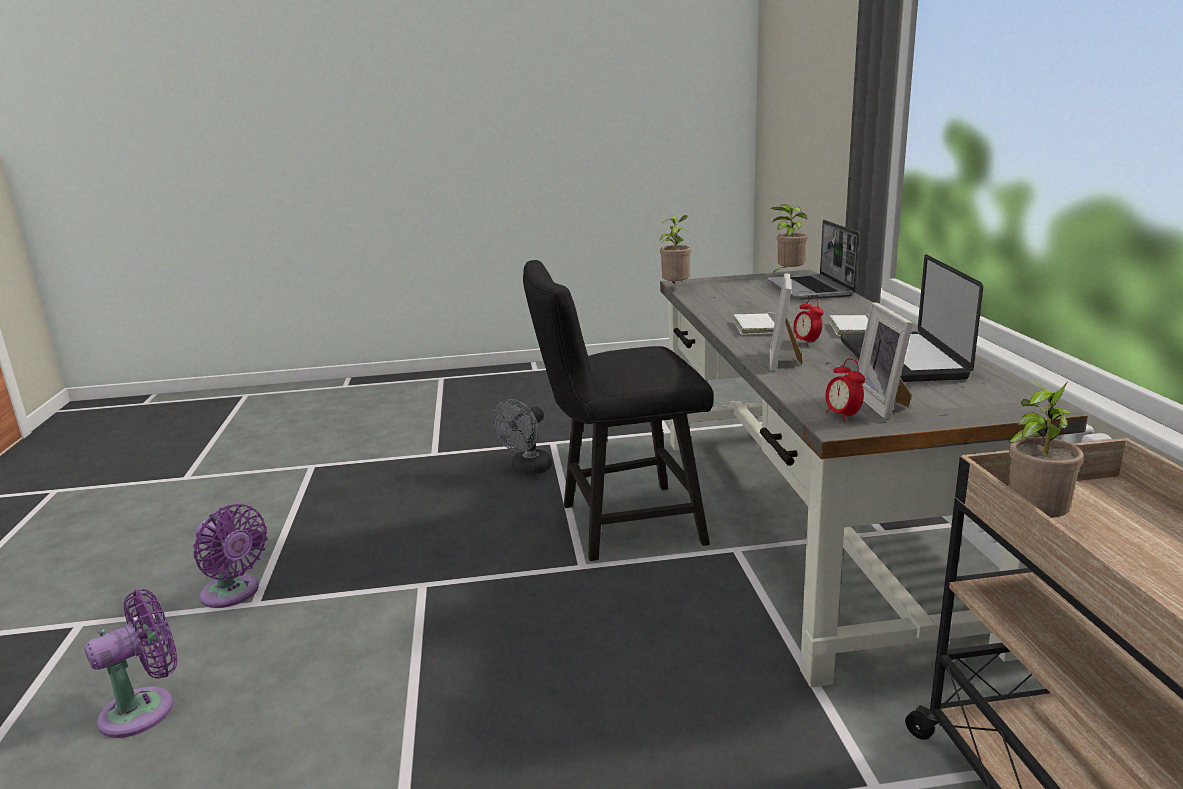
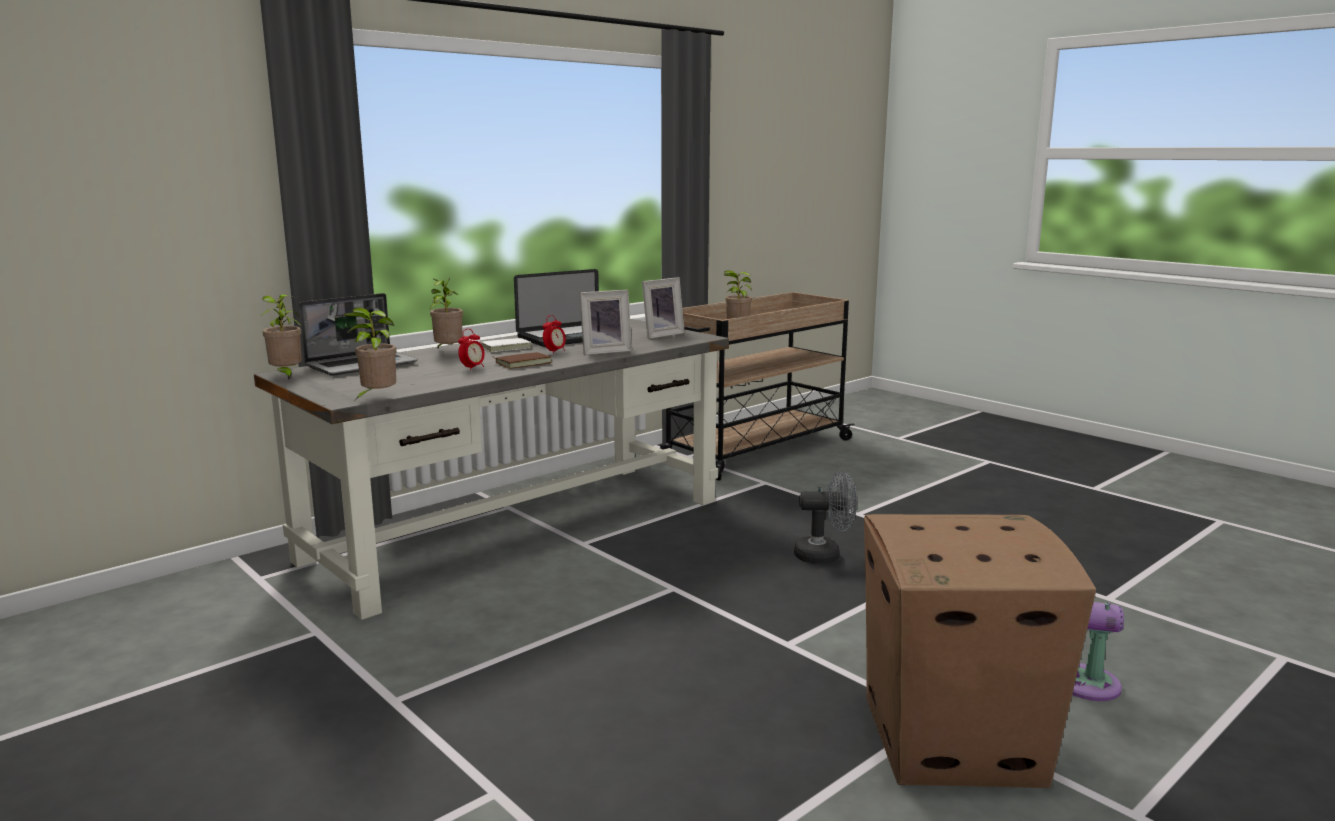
camera: 125 degrees left, 5 degrees down
(233, 594) = (949, 741): purple fan -> cardboard box
(527, 470) = (500, 685): grey fan -> grey fan (824, 555)
(620, 525) = (587, 593): black chair -> none
(757, 327) = (523, 363): white book -> brown book
(842, 416) = (690, 337): alarm clock -> alarm clock (472, 368)
(850, 311) = (448, 352): none -> potted plant

